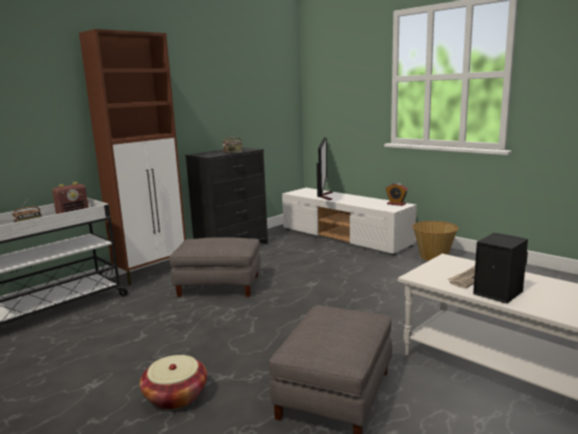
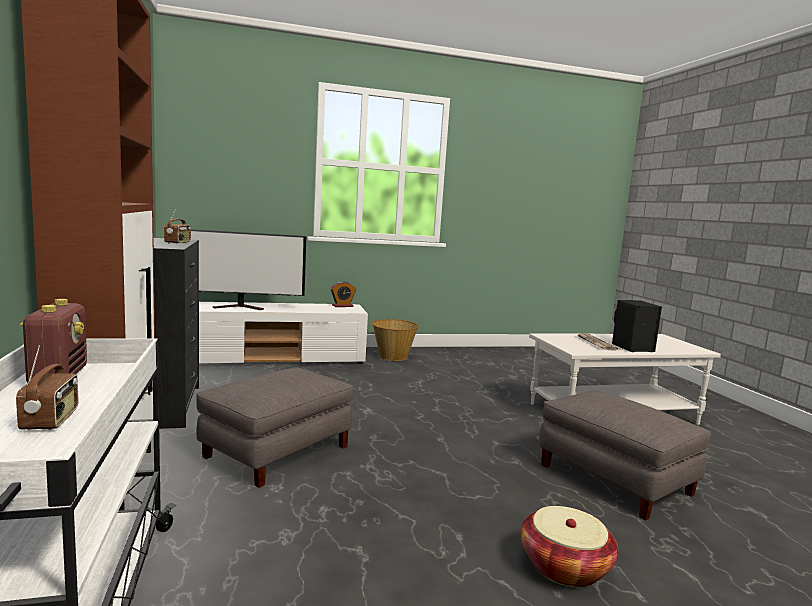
camera: 60 degrees left, 5 degrees down
(324, 196) = (241, 307): television -> television turned 135 degrees clockwise

